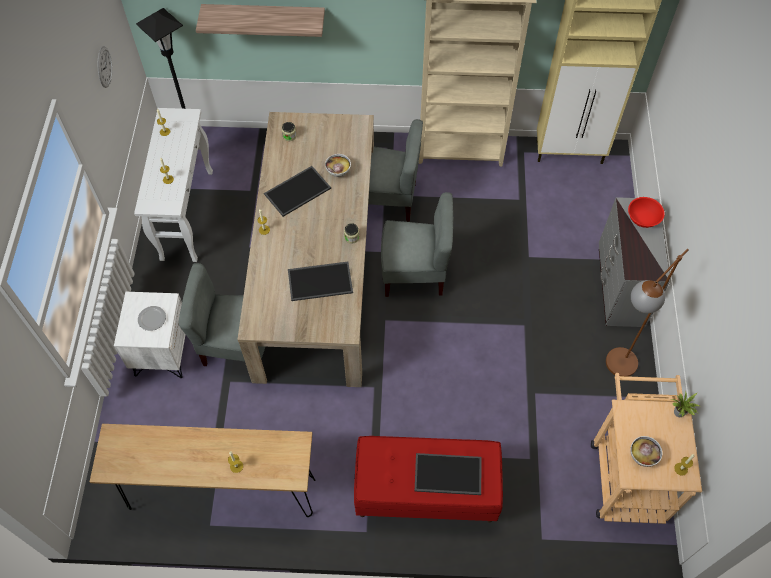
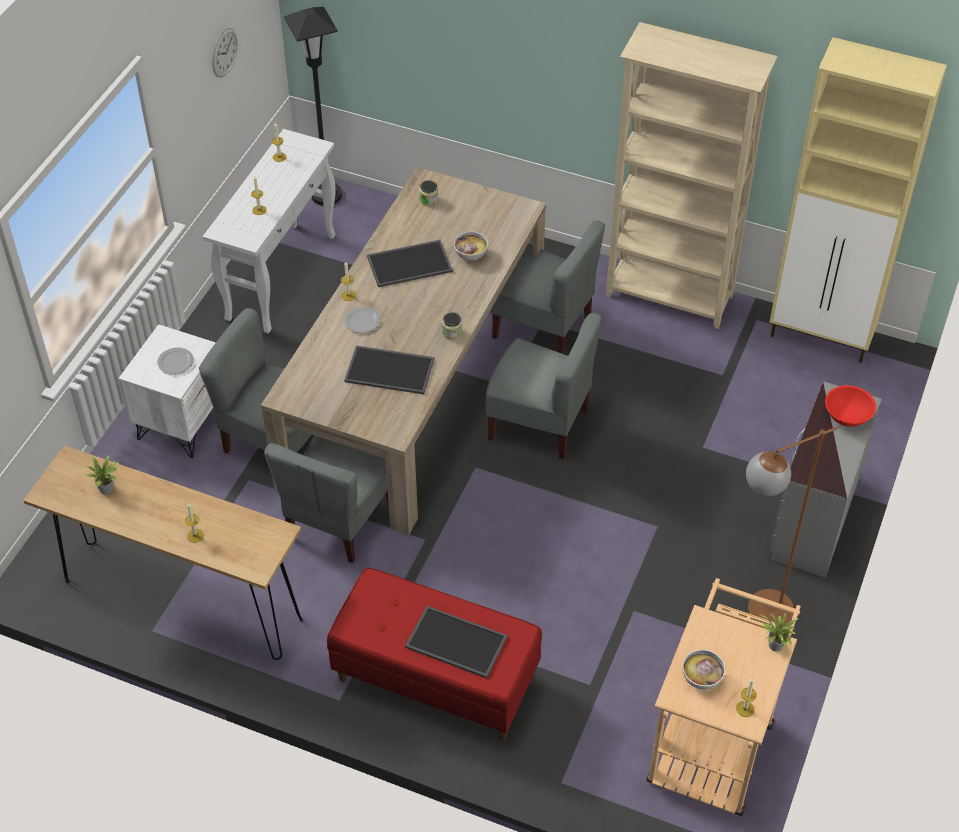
camera: 20 degrees right, 10 degrees down
(152, 449) = (108, 489): none -> potted plant
(264, 17) = (441, 46): shelf -> none
(283, 248) = (362, 321): none -> plate
(308, 393) = (339, 521): none -> grey chair

